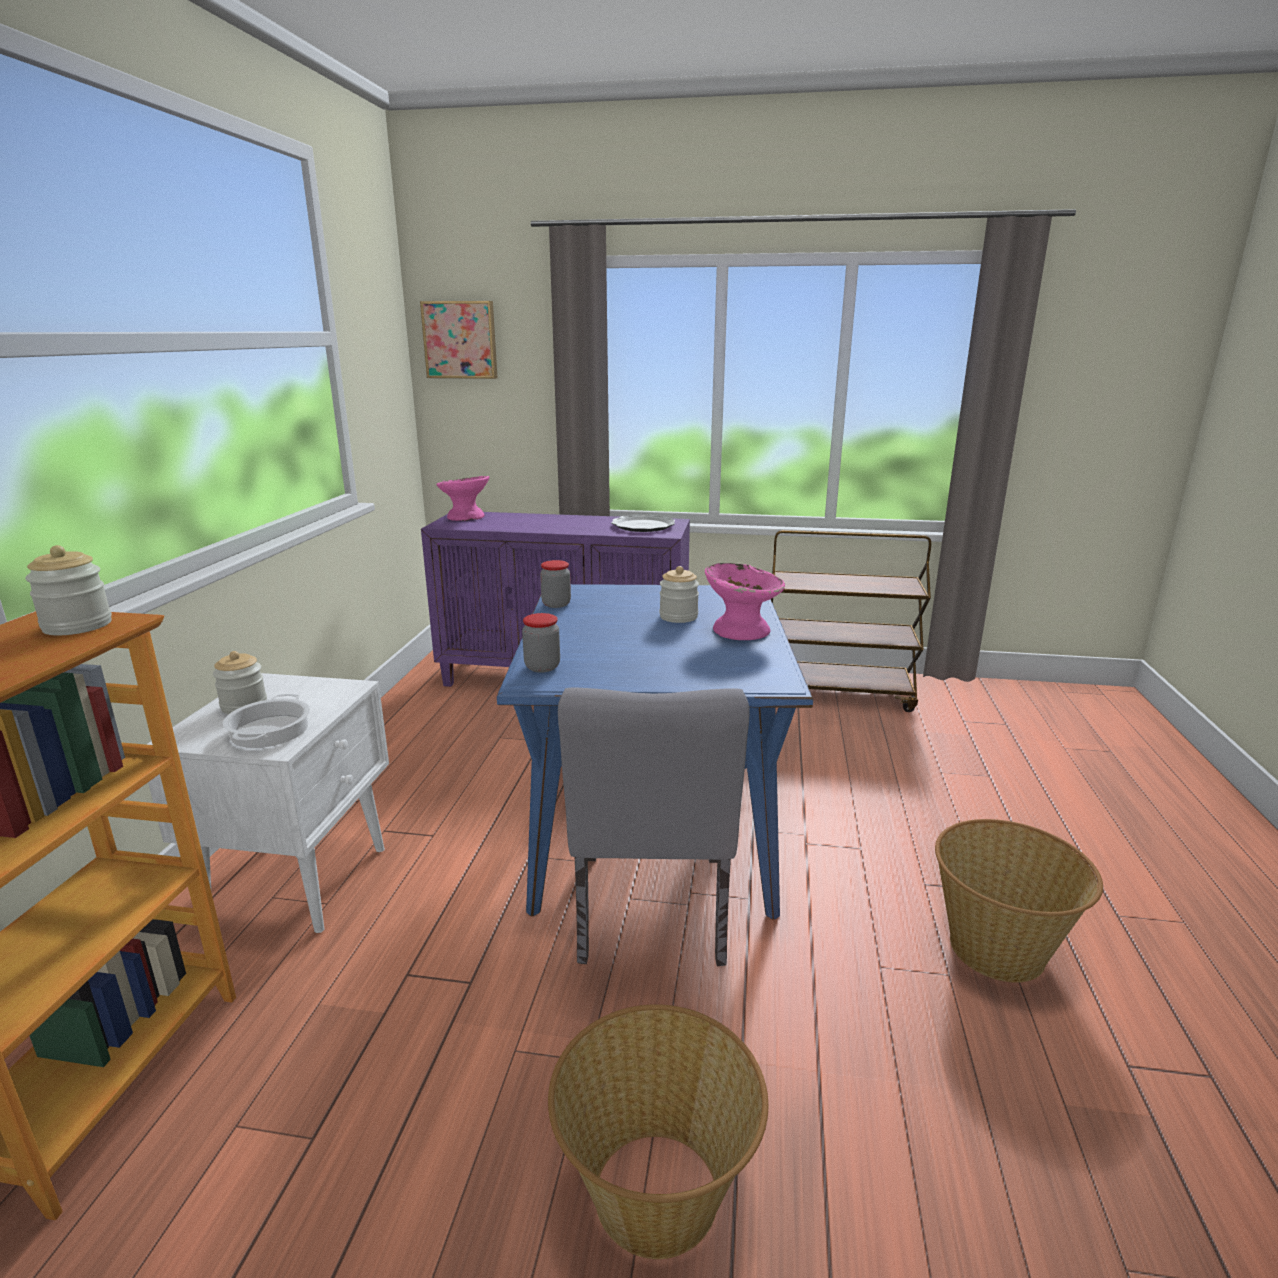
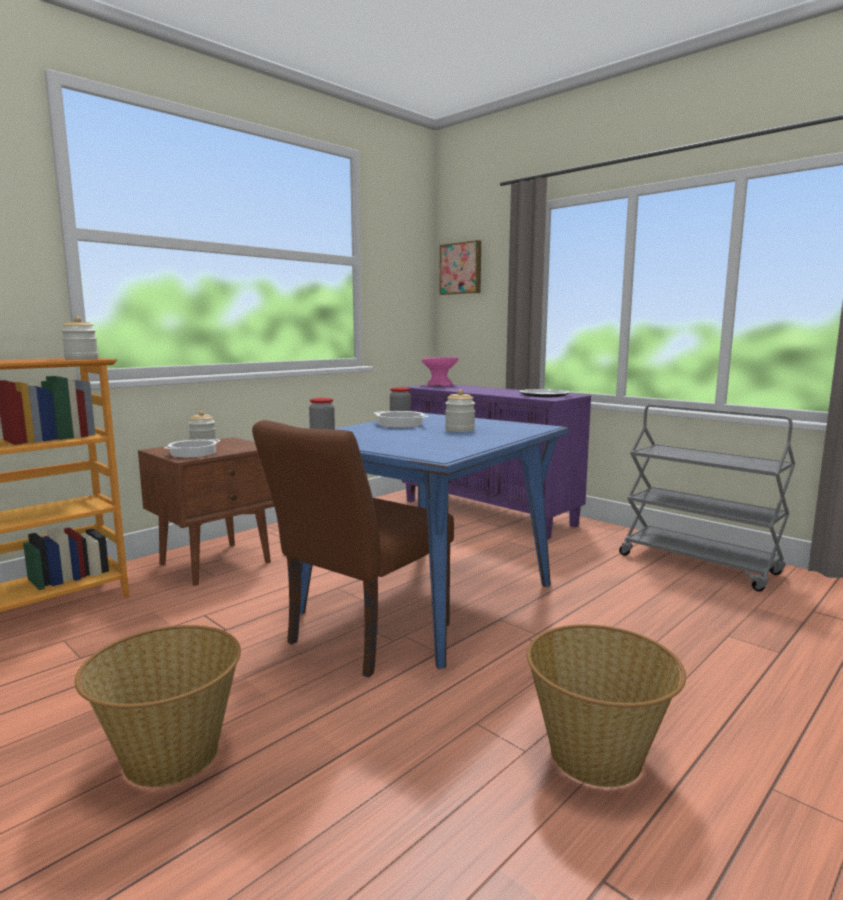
camera: 35 degrees right, 10 degrees down
(301, 879) = (217, 563): white nightstand -> brown nightstand
(586, 619) = (399, 424): none -> cooking pot
(651, 918) = (360, 638): grey chair -> brown chair
(741, 630) = (483, 438): pink bowl -> none
(836, 694) = (699, 564): brown cart -> grey cart

